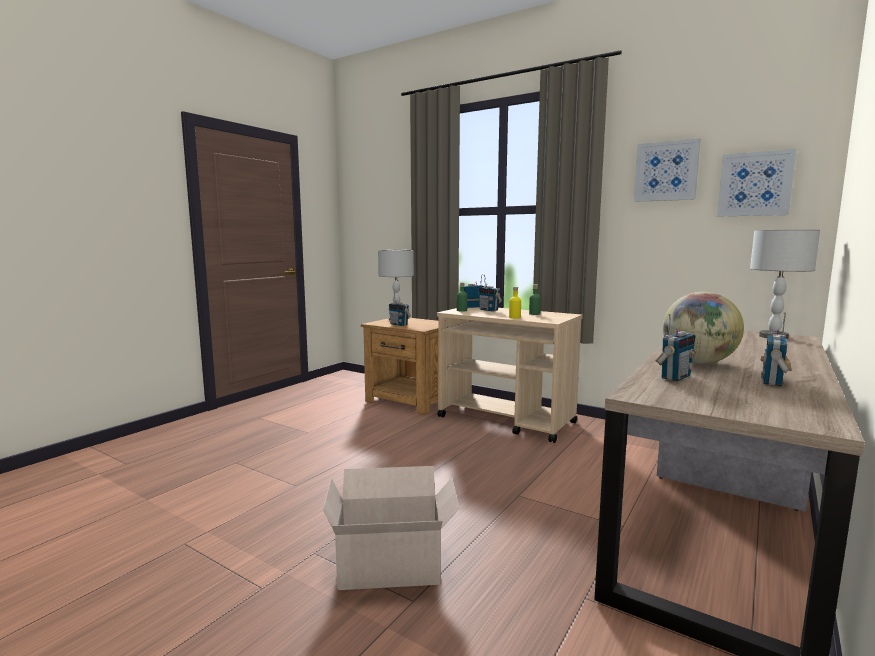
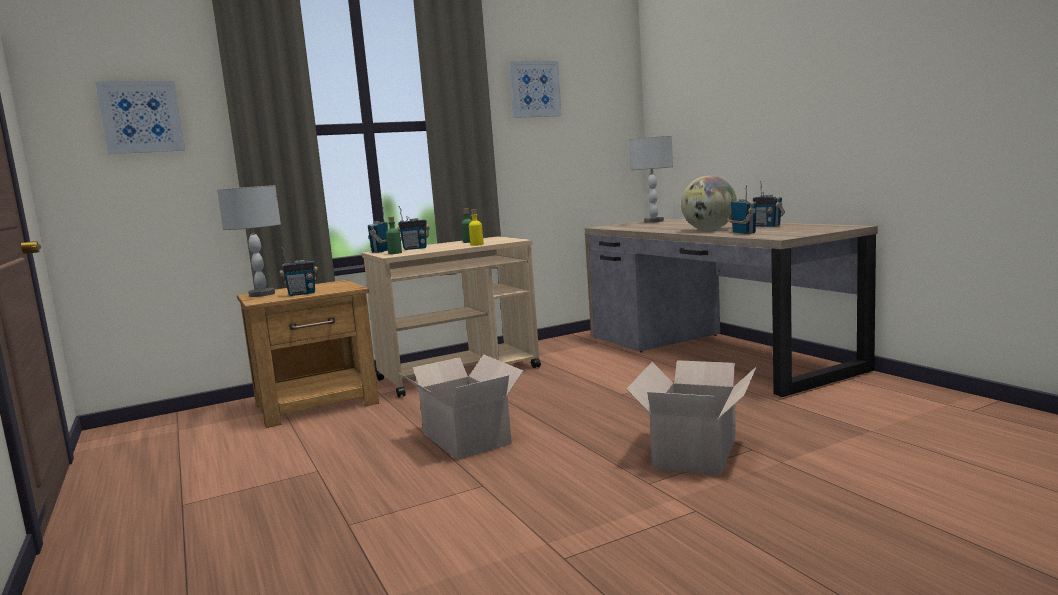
camera: 60 degrees left, 0 degrees up
(376, 458) = (465, 438): none -> cardboard box
(755, 184) = (597, 104): picture -> picture (141, 117)

